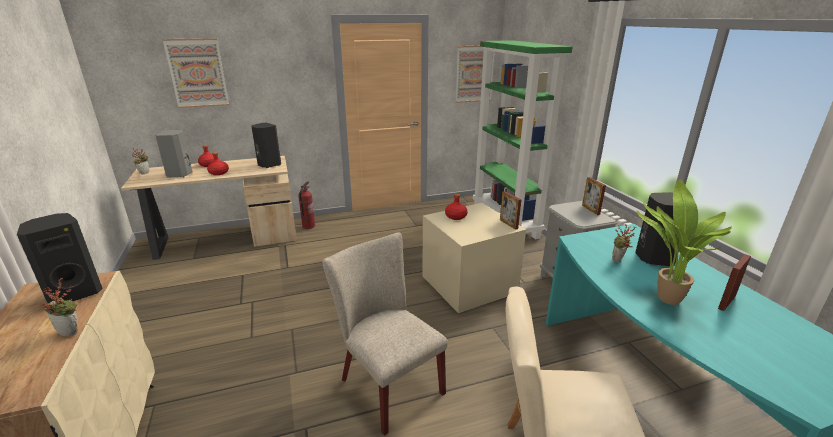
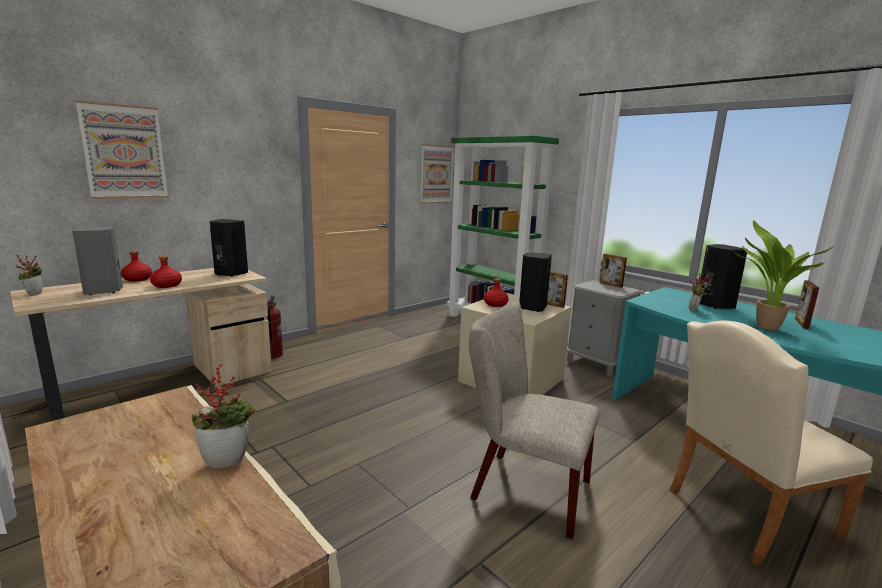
camera: 25 degrees left, 10 degrees down
(75, 293) = (156, 420): black speaker -> black speaker (532, 307)

